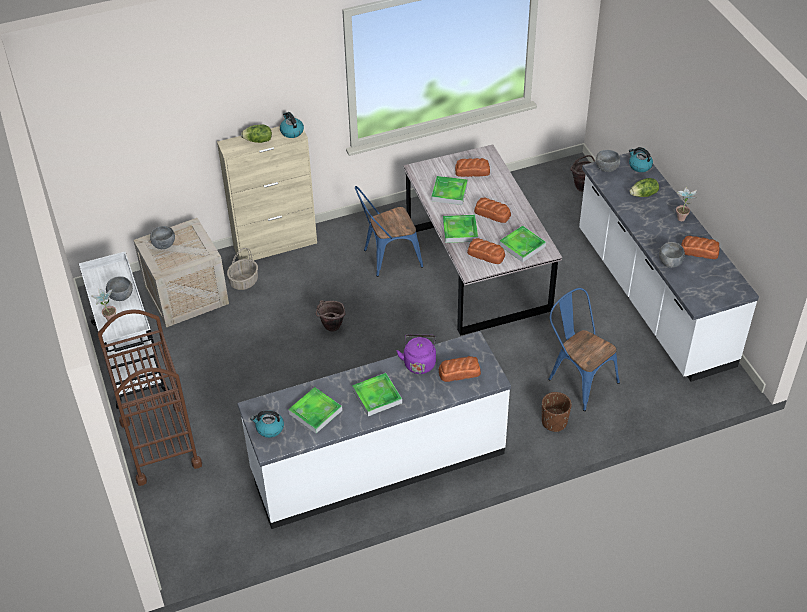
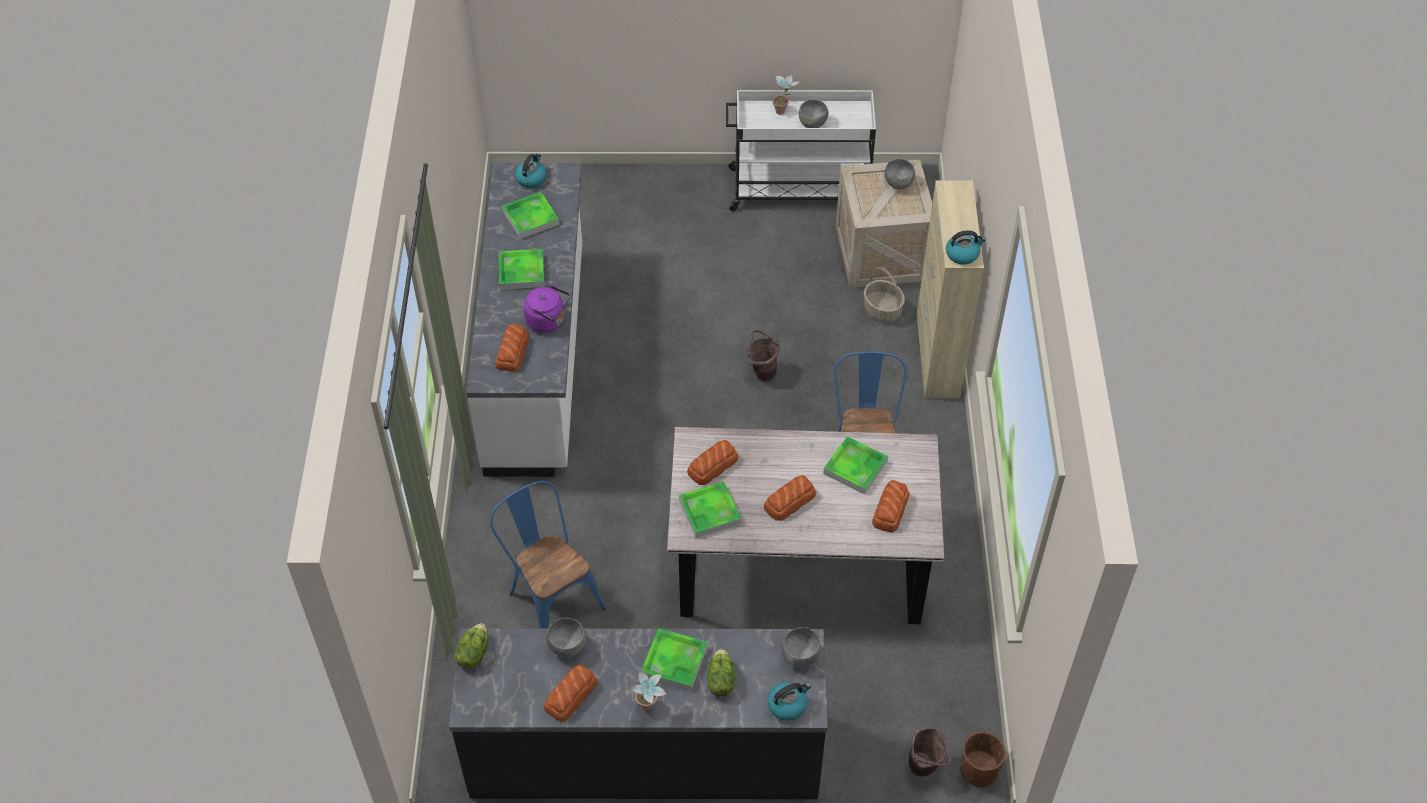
camera: 110 degrees right, 5 degrees up
(160, 444) = (664, 192): brown cart -> none
(258, 141) = (956, 218): lettuce -> lettuce (473, 653)
(460, 231) = (772, 453): tray -> tray (674, 661)
(554, 422) = (499, 543): brown planter -> brown planter (978, 770)
(578, 379) = (551, 597): blue chair -> blue chair turned 105 degrees counterclockwise
(652, 298) = (645, 752): white counter -> black counter

